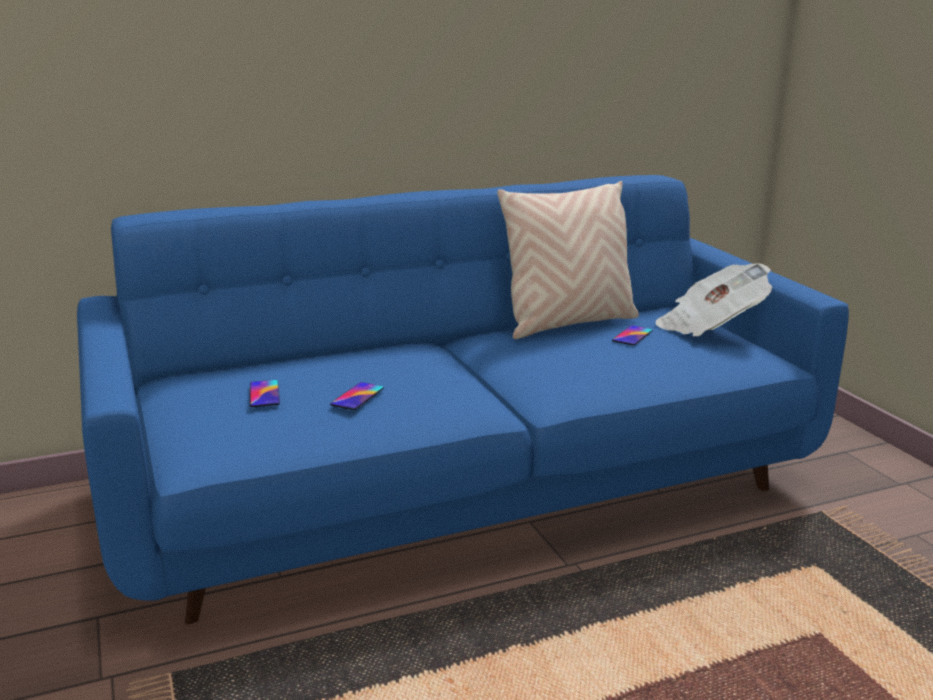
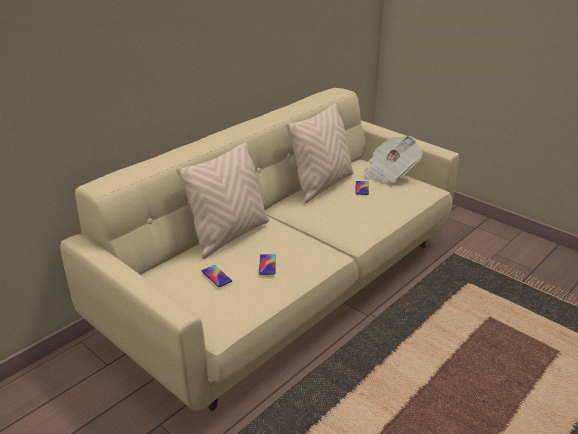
camera: 25 degrees left, 10 degrees up
(347, 354) = (229, 235): none -> beige pillow
(466, 487) = (288, 286): blue sofa -> beige sofa

